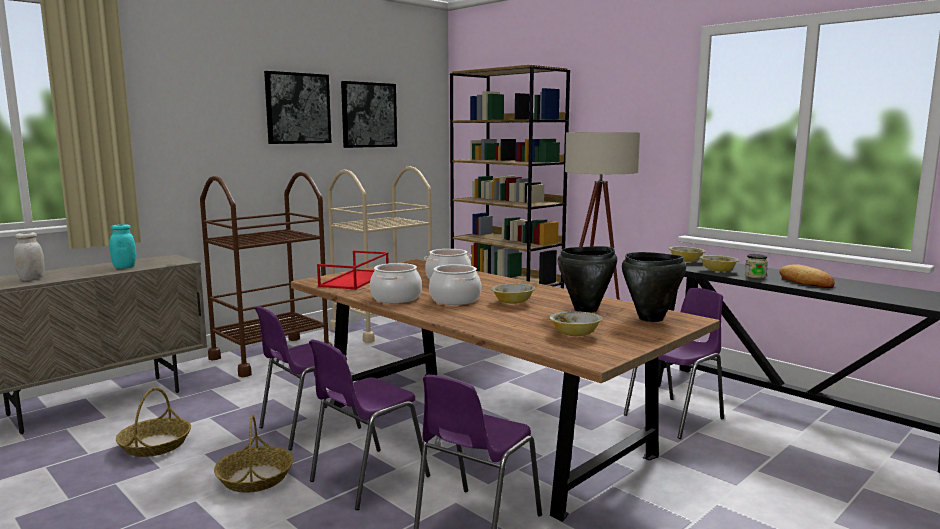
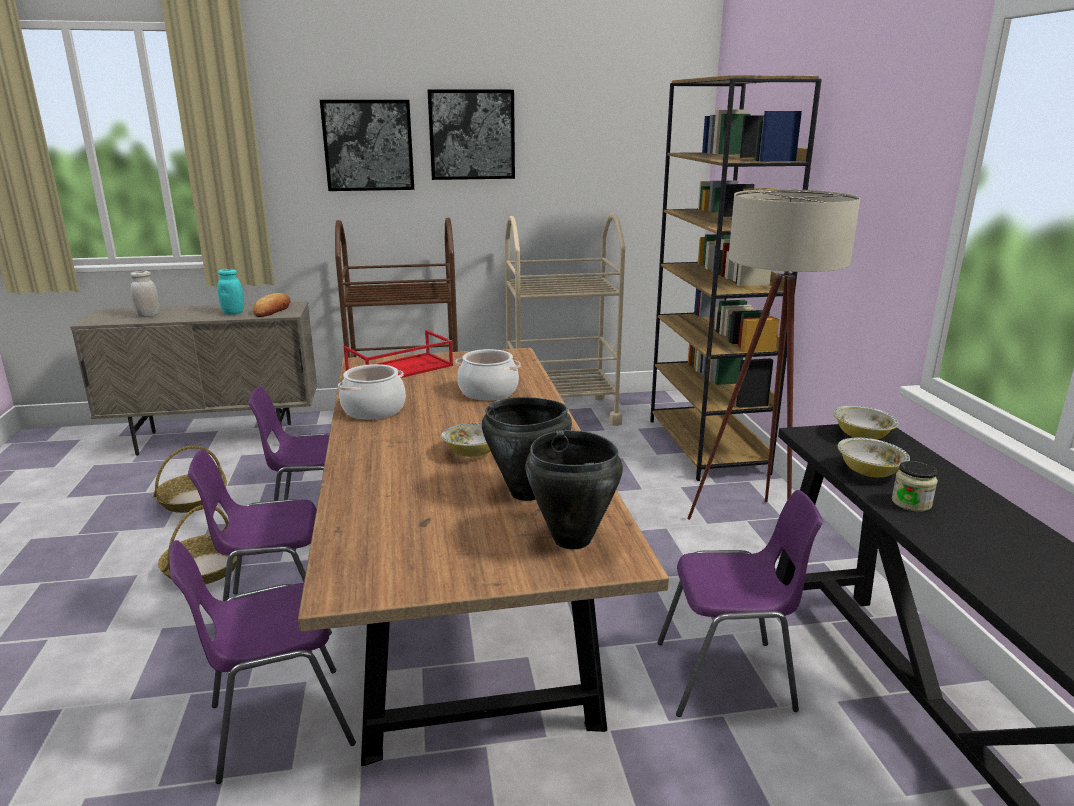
camera: 35 degrees right, 10 degrees up
(368, 115) = (575, 141): picture -> picture (368, 145)
(455, 300) = (423, 430): cooking pot -> none
(575, 334) = (416, 535): bowl -> none
(805, 282) = (984, 544): bread -> bread (272, 310)

